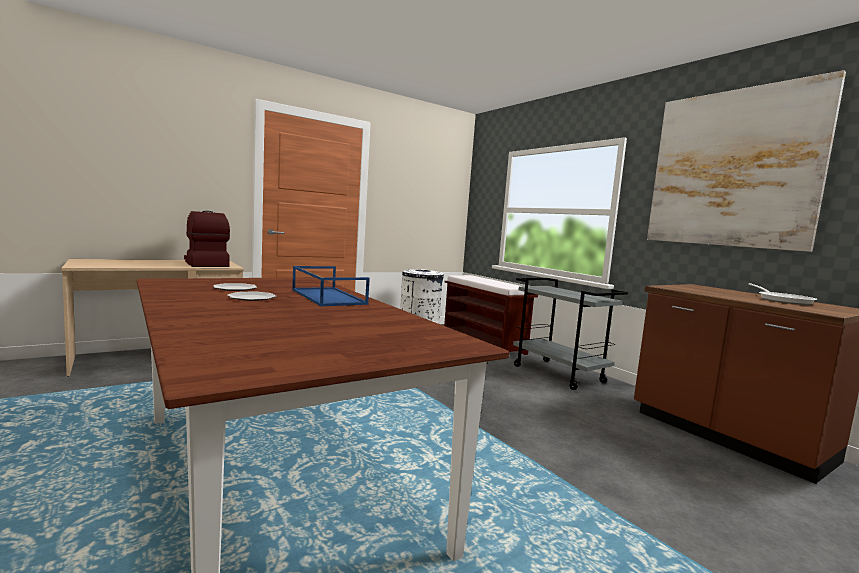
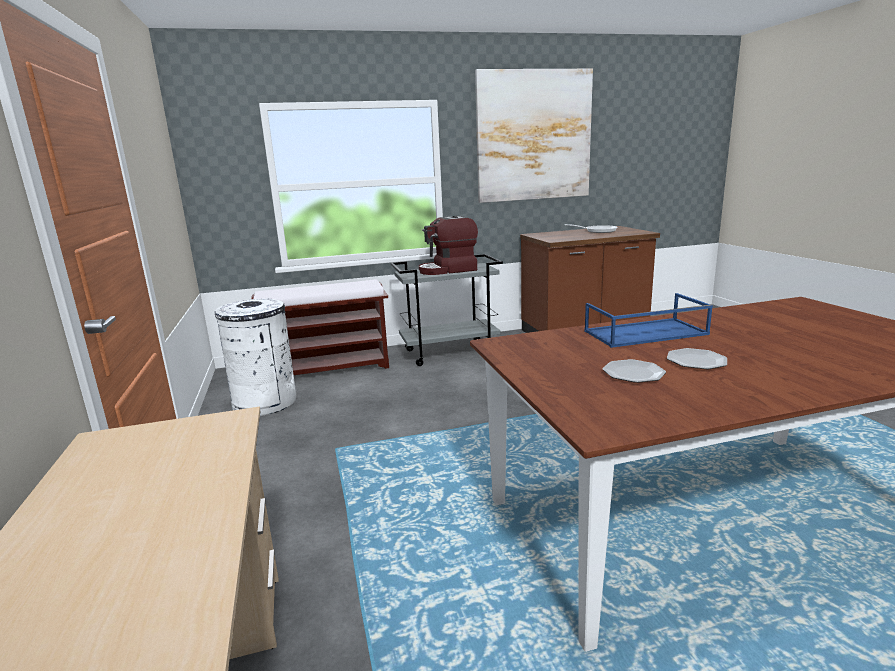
camera: 70 degrees left, 10 degrees up
(205, 264) = (169, 451): coffee machine -> coffee machine (448, 270)

